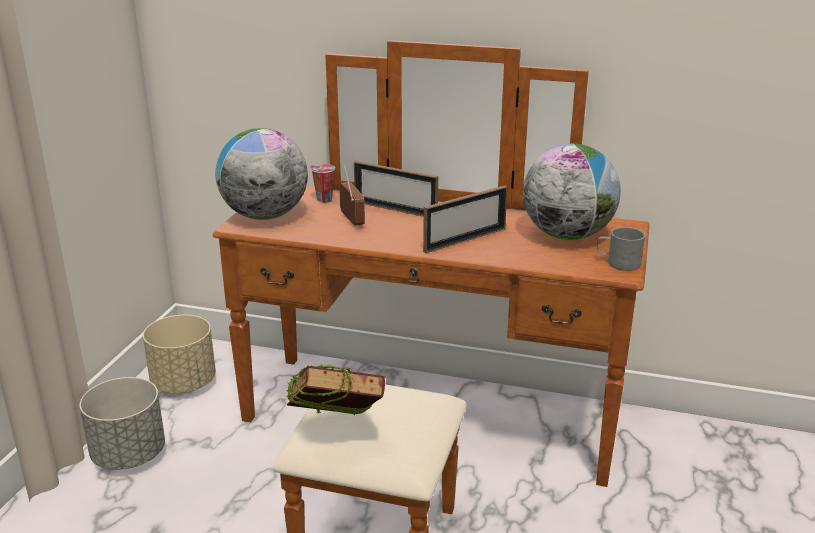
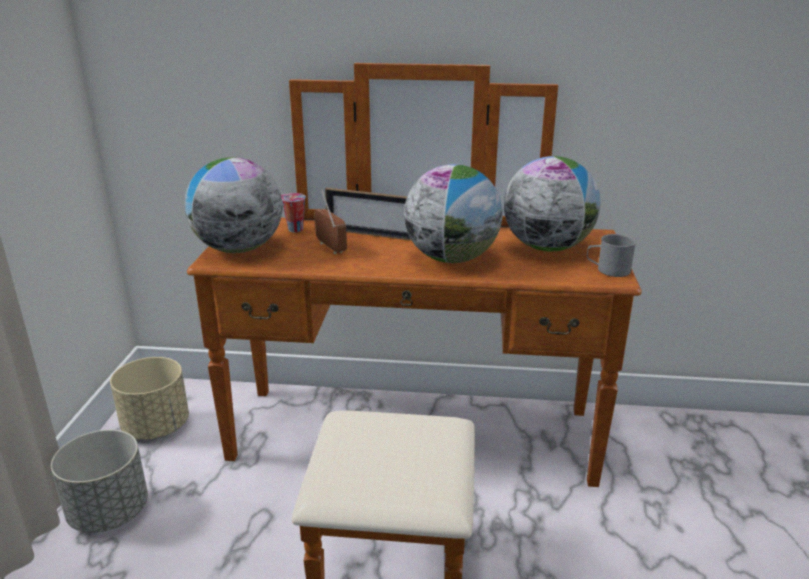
camera: 10 degrees left, 0 degrees up
(335, 433) = (355, 474): book -> none
(465, 240) = (451, 259): picture frame -> globe

